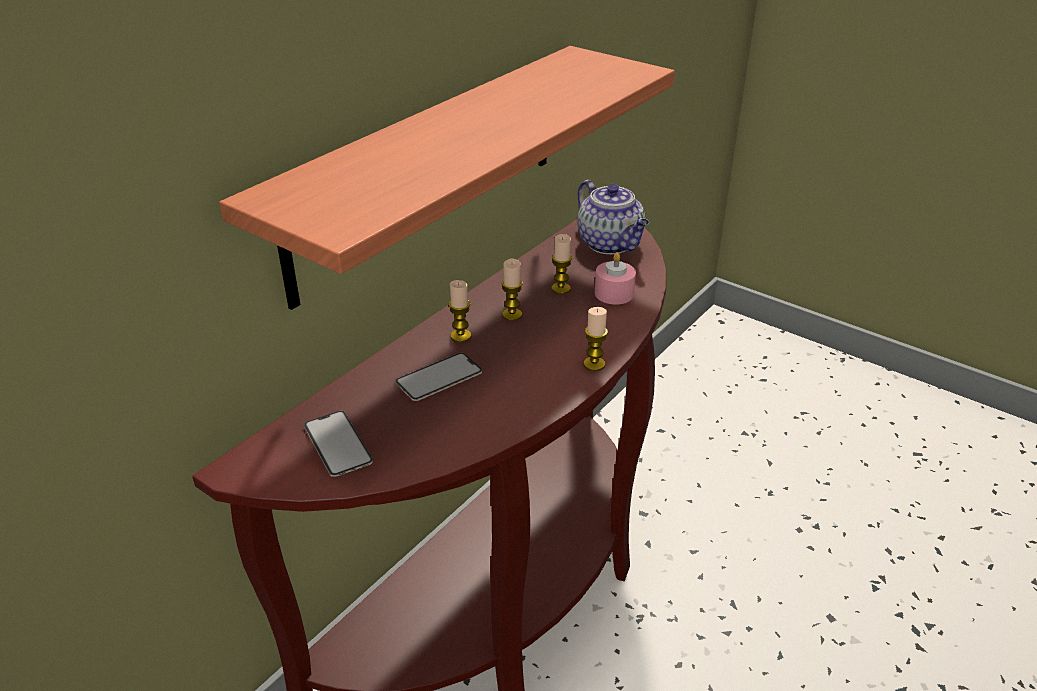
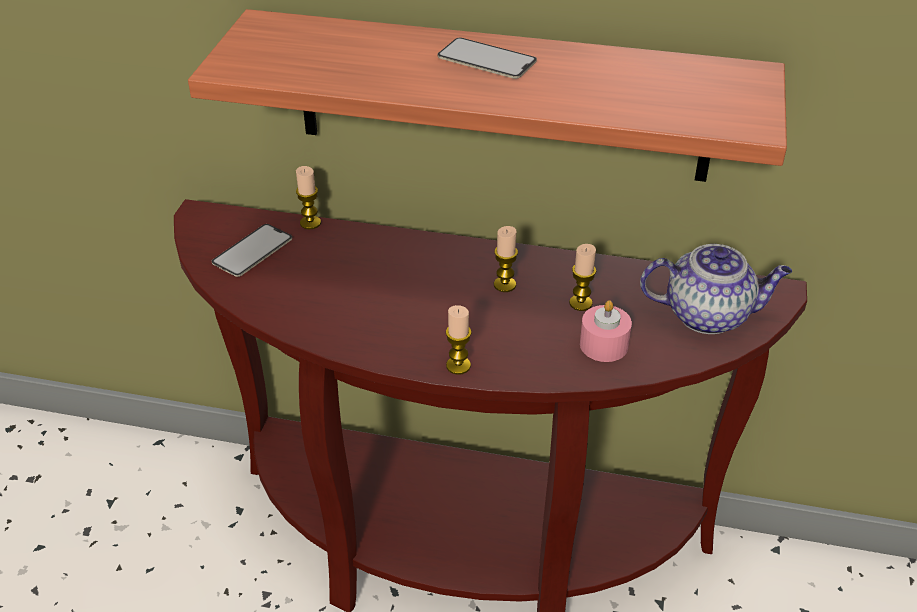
camera: 65 degrees right, 5 degrees up
(439, 377) = (372, 273): phone -> phone (486, 59)
(460, 336) = (444, 264): candle -> candle (310, 223)
(611, 244) = (709, 315): teapot -> teapot turned 120 degrees counterclockwise

